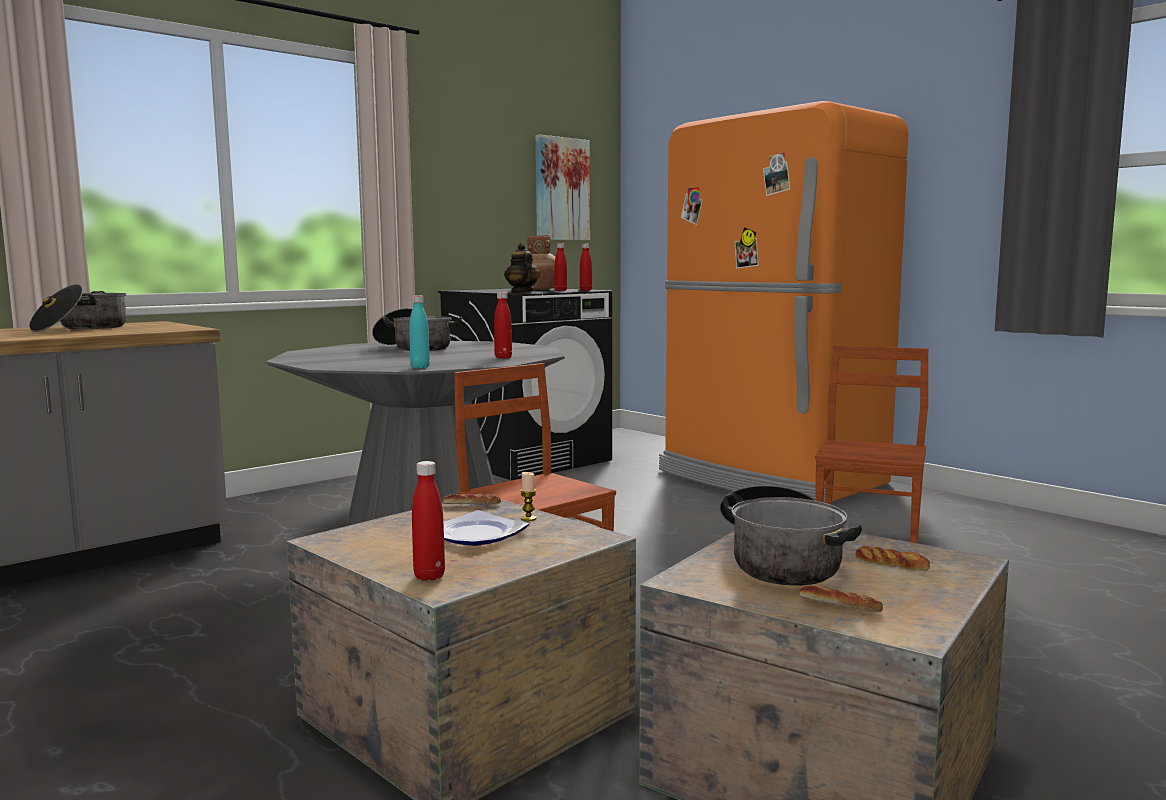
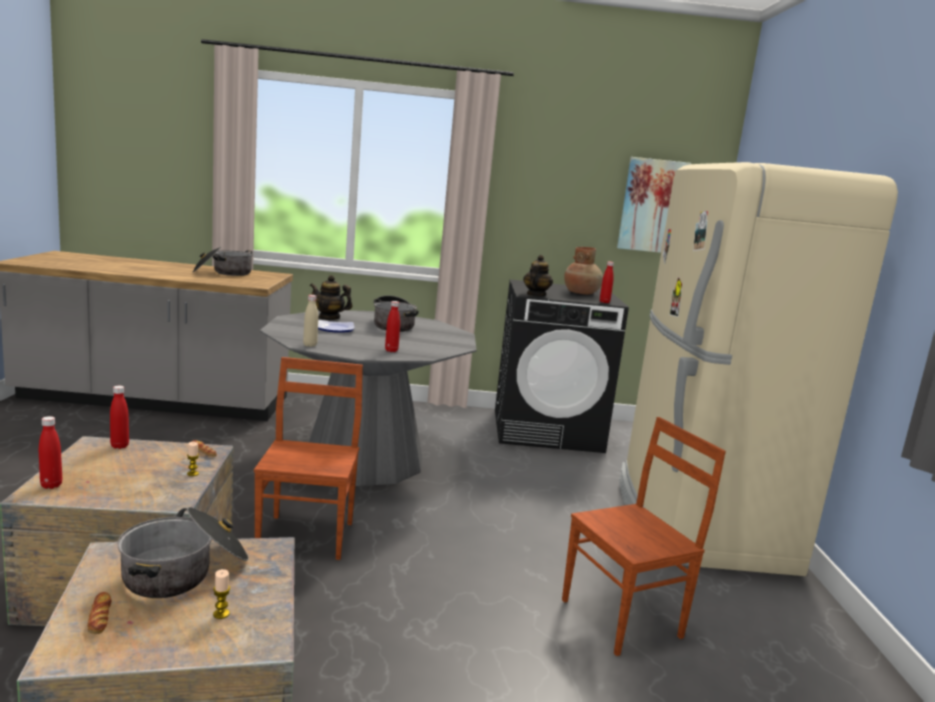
camera: 40 degrees right, 5 degrees up
(327, 353) = (329, 318): none -> teapot
(420, 367) = (310, 345): turquoise bottle -> beige bottle
(476, 534) = (143, 471): plate -> plate (335, 329)
(560, 290) = (580, 299): red bottle -> red bottle (119, 446)
(770, 478) = (697, 521): orange fridge -> beige fridge
(891, 564) = (221, 614): bread -> candle

